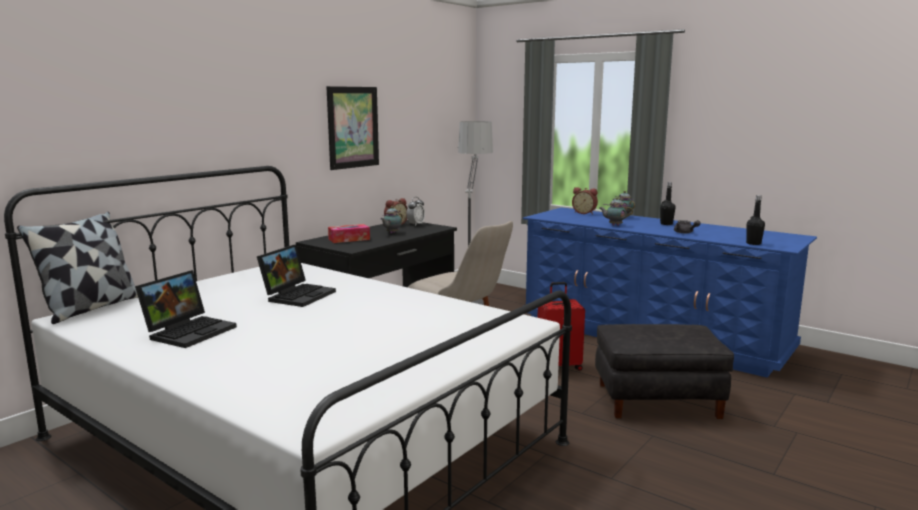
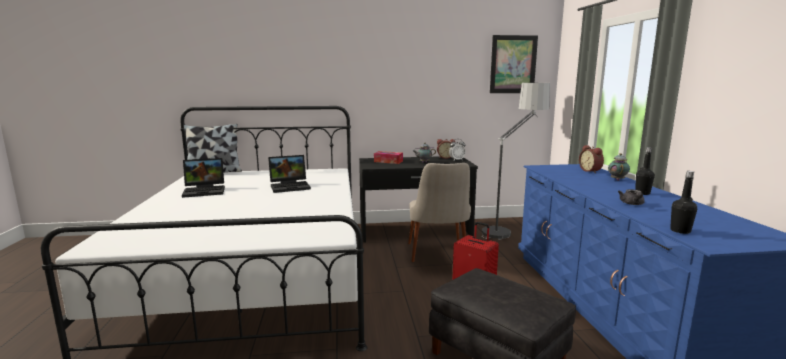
camera: 45 degrees right, 0 degrees up
(353, 127) = (416, 84): picture -> picture (513, 64)
(614, 225) = (580, 184): teapot -> none

